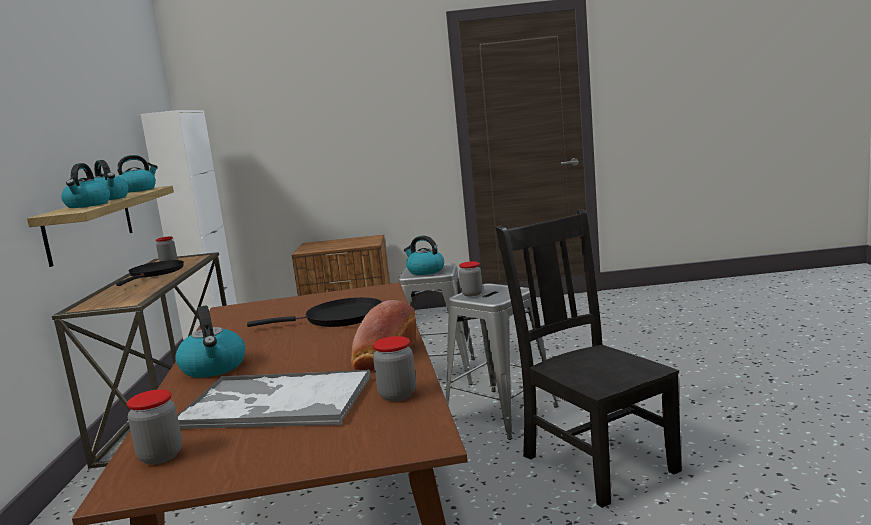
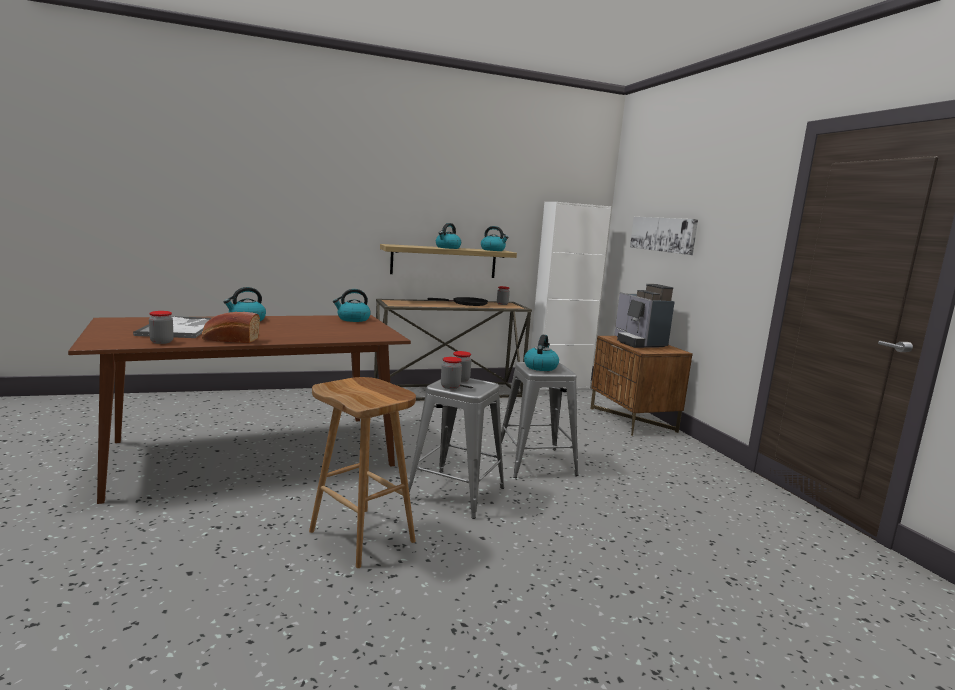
camera: 70 degrees right, 0 degrees up
(88, 205) = (418, 246): kettle -> kettle (353, 319)
(161, 456) = (136, 320): jar -> jar (450, 387)
(291, 130) = (663, 234): none -> picture
(335, 244) = (638, 343): none -> coffee machine
(339, 318) = (321, 332): black frying pan -> none
(595, 461) = (363, 536): black chair -> brown stool

